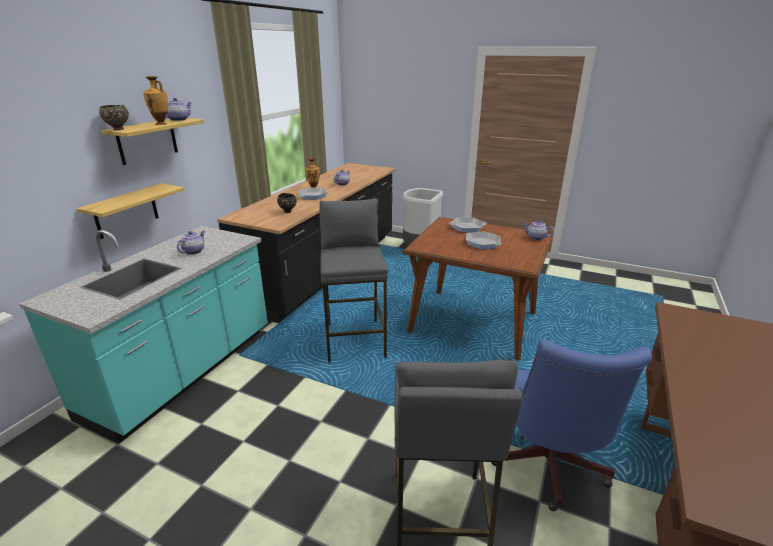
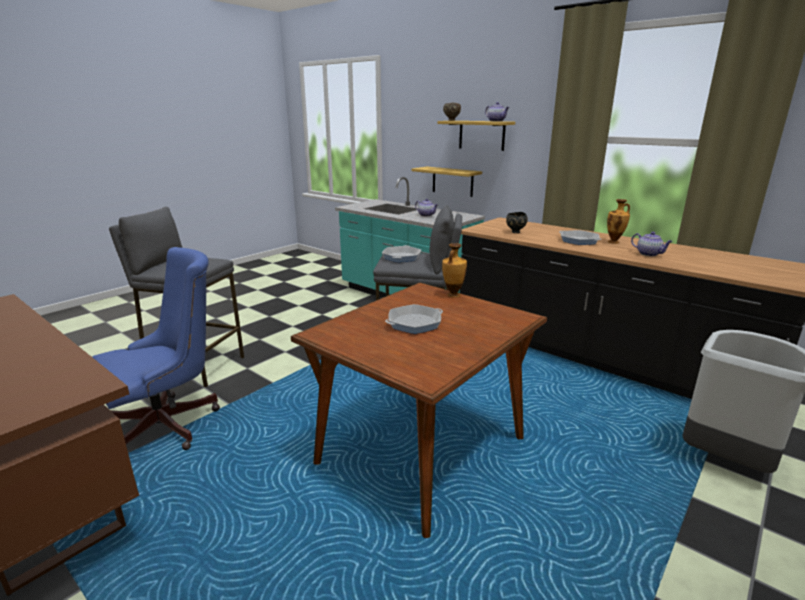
camera: 105 degrees right, 5 degrees down
(161, 124) = (472, 121): vase -> vase (453, 295)
(467, 227) = (485, 325): frying pan -> frying pan (401, 257)
(535, 238) = (415, 370): teapot -> none
(547, 467) = (170, 424): blue office chair -> blue office chair turned 120 degrees clockwise

